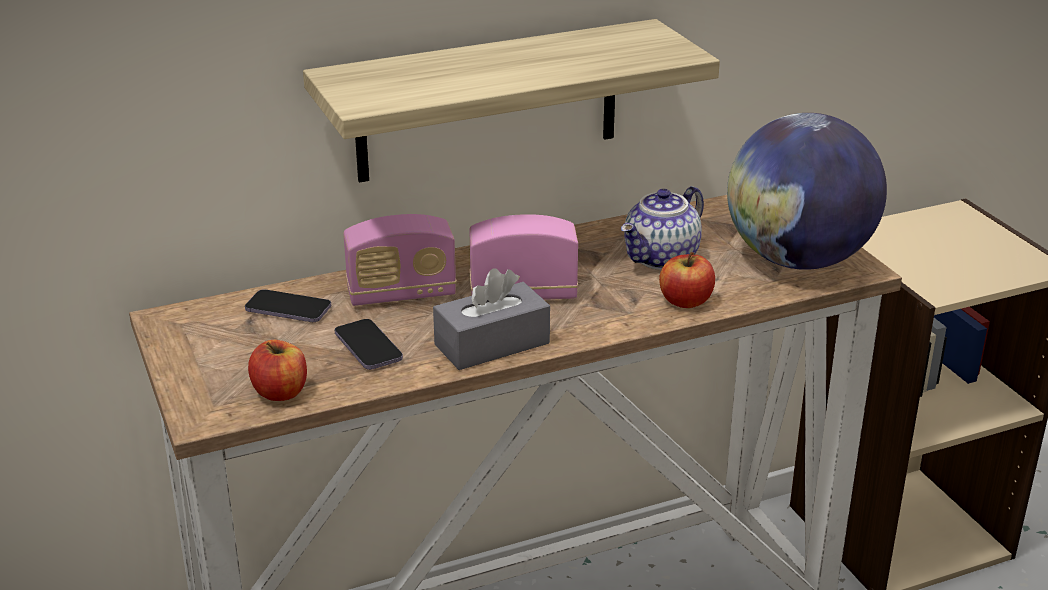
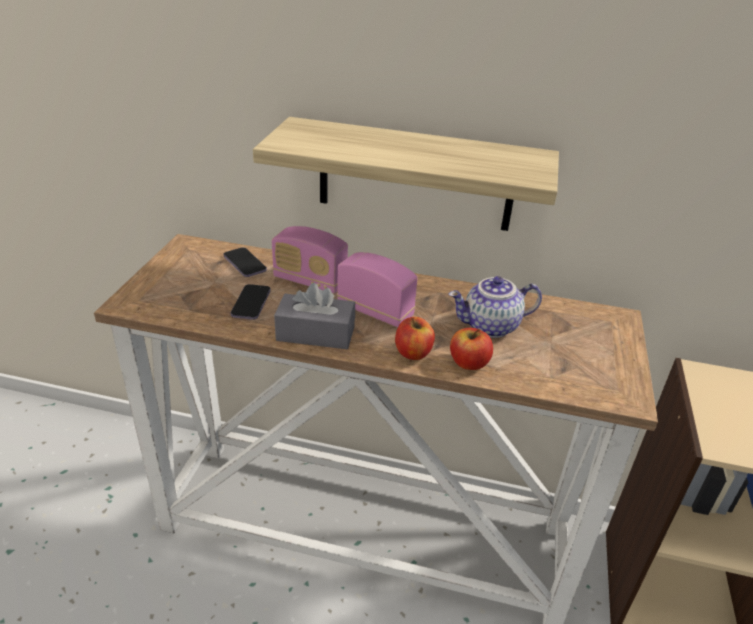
camera: 35 degrees right, 5 degrees up
(280, 392) = (176, 308): apple -> apple (413, 352)
(798, 260) = (587, 370): globe -> none

